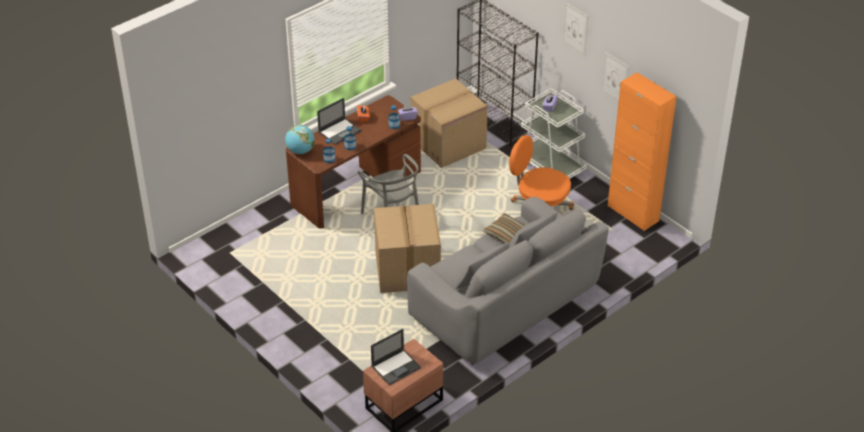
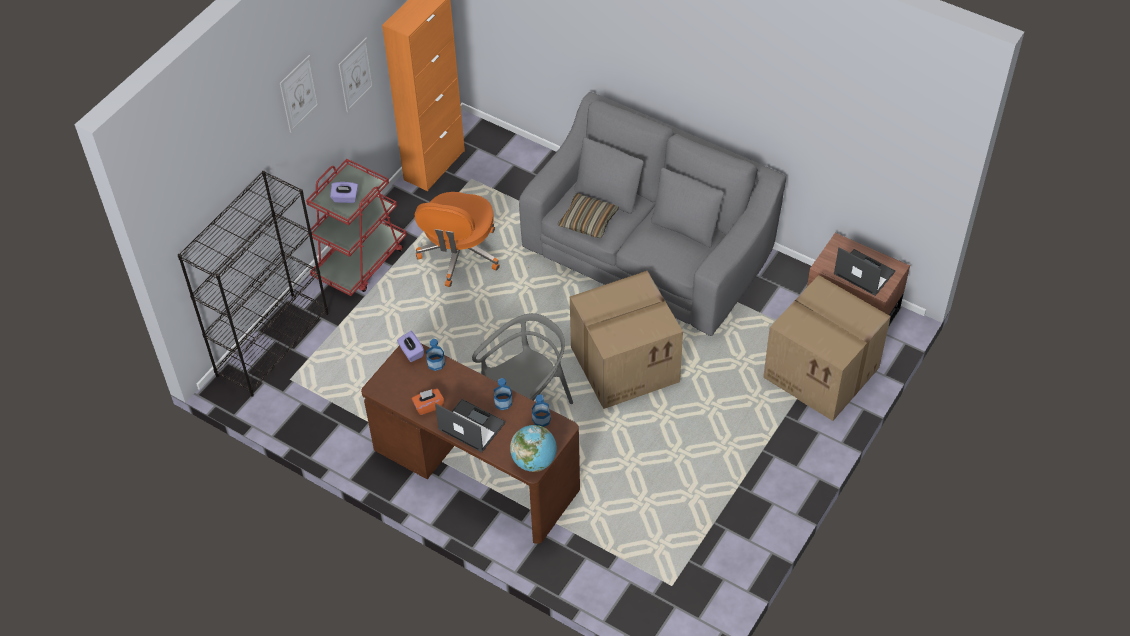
camera: 105 degrees left, 10 degrees up
(448, 145) = (344, 385): cardboard box -> cardboard box (823, 372)
(550, 166) = (360, 261): white cart -> red cart

